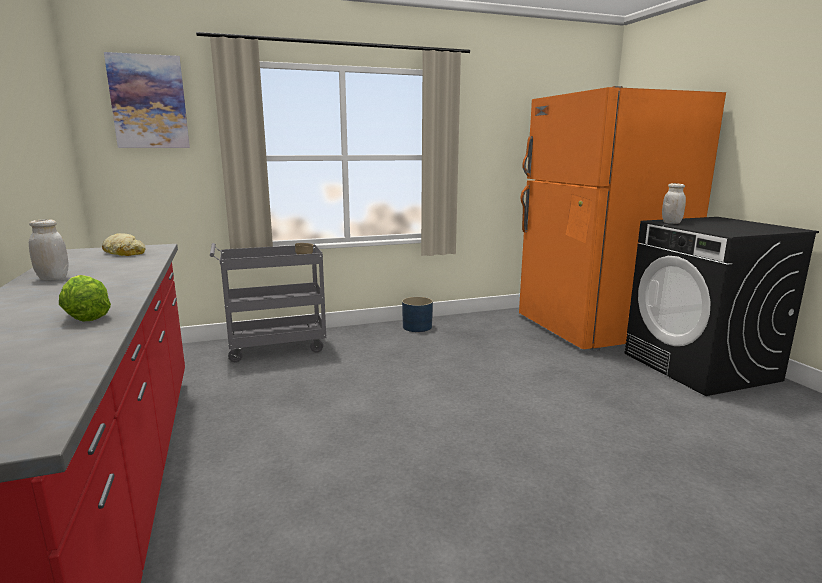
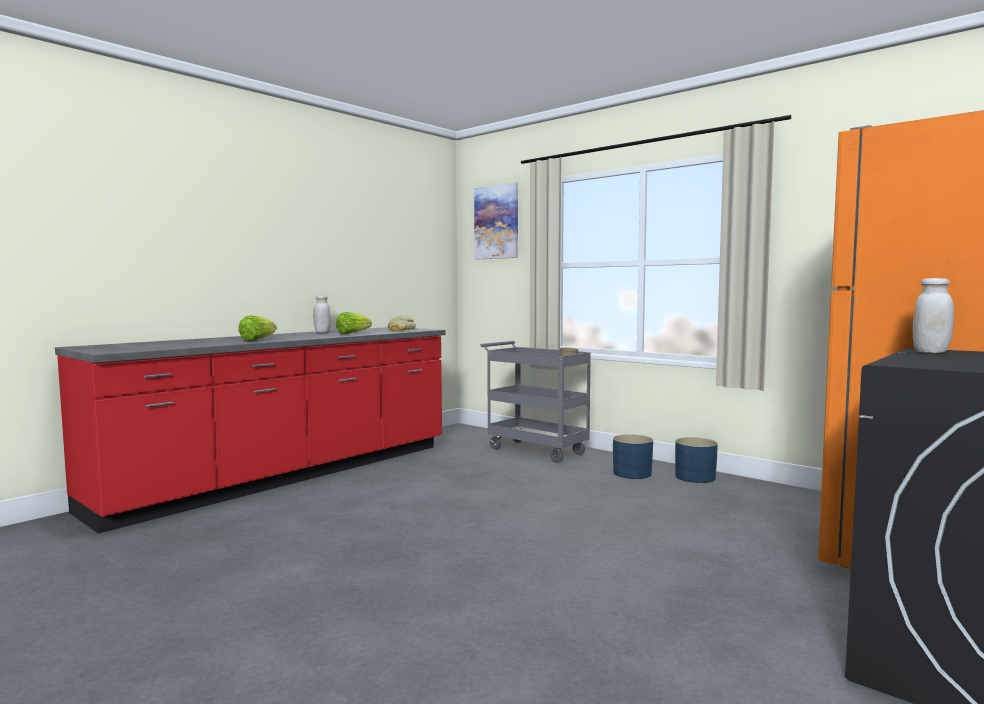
camera: 60 degrees right, 10 degrees down
(123, 271) = (352, 333): none -> lettuce
(383, 339) = (632, 473): none -> blue planter

